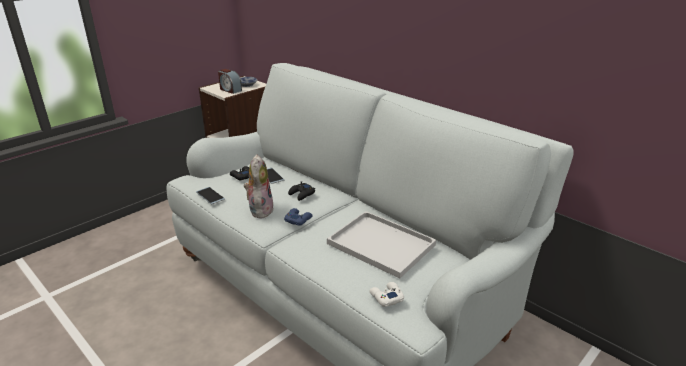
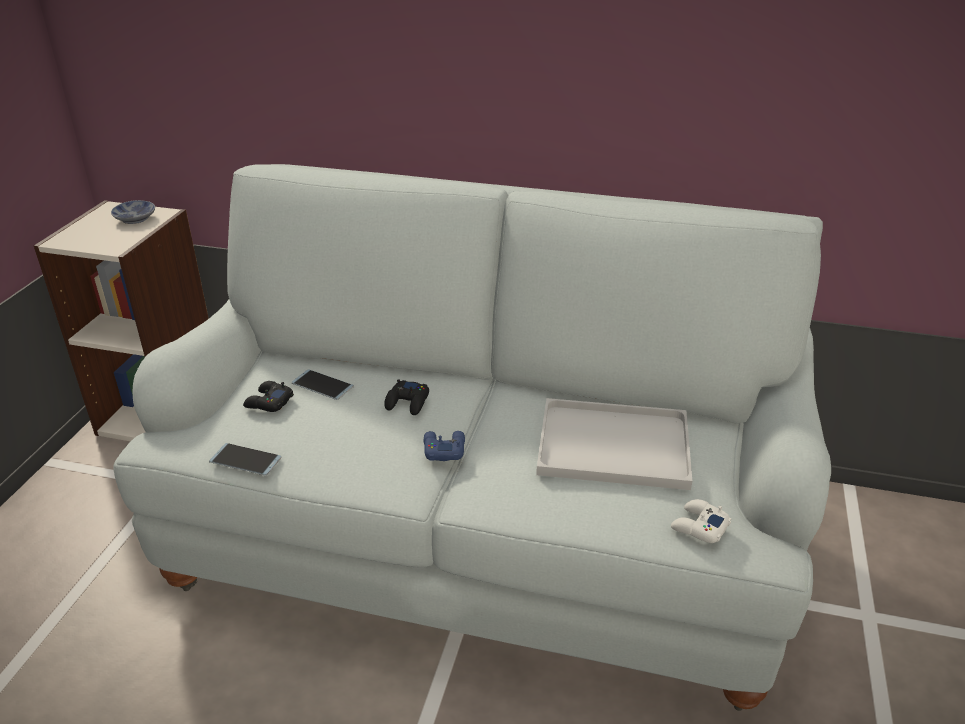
camera: 30 degrees left, 5 degrees up
(230, 90) = (112, 237): alarm clock -> none
(260, 209) = (363, 454): plush toy -> none

